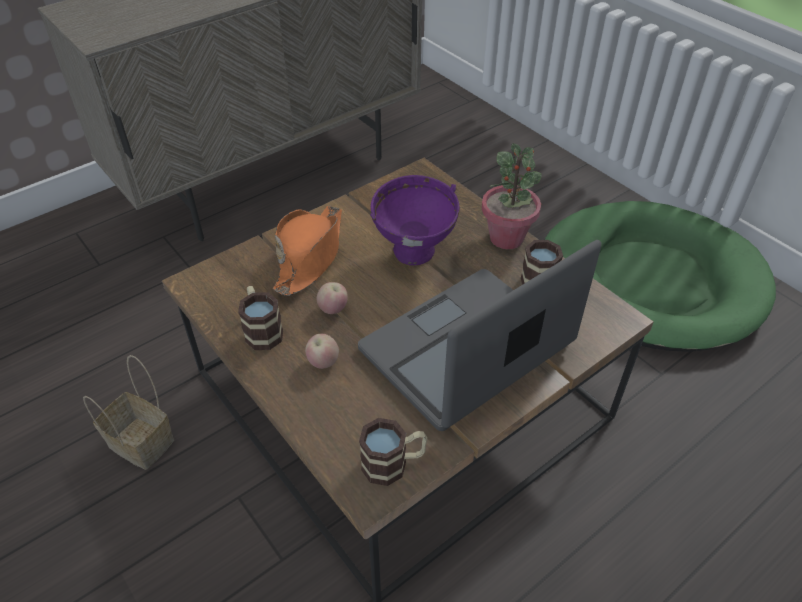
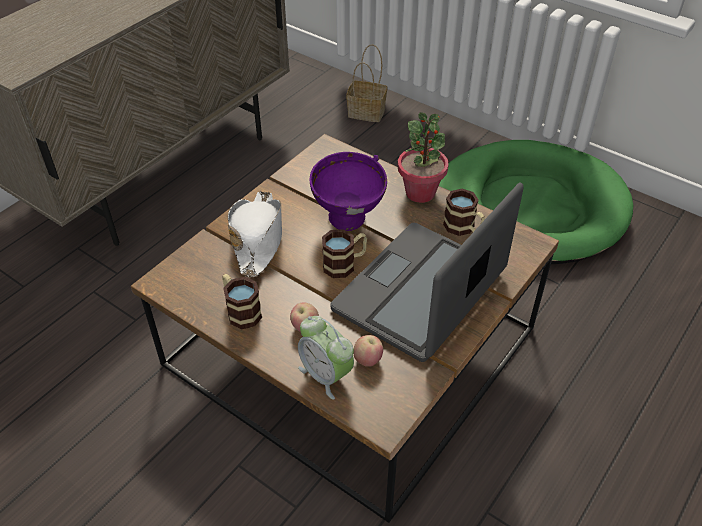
camera: 15 degrees left, 0 degrees up
(143, 443) = (133, 439): basket -> basket (368, 112)
(310, 255) = (258, 238): orange hat -> white hat
(325, 421) = (326, 375): none -> alarm clock
(333, 309) = (296, 281): apple -> apple (368, 360)
(393, 464) = (394, 396): mug -> mug (345, 264)

